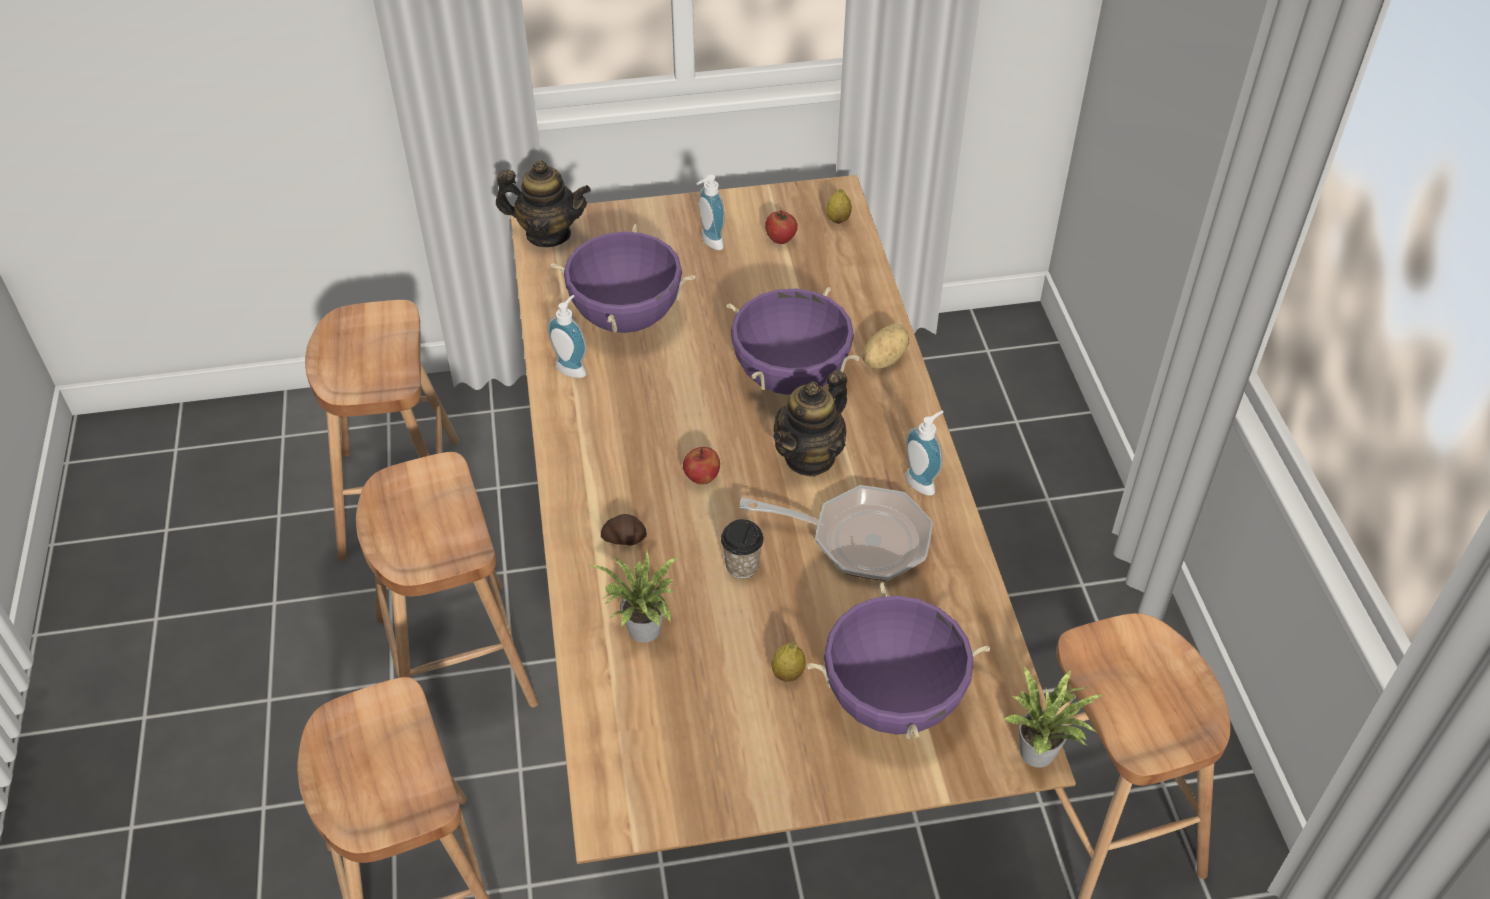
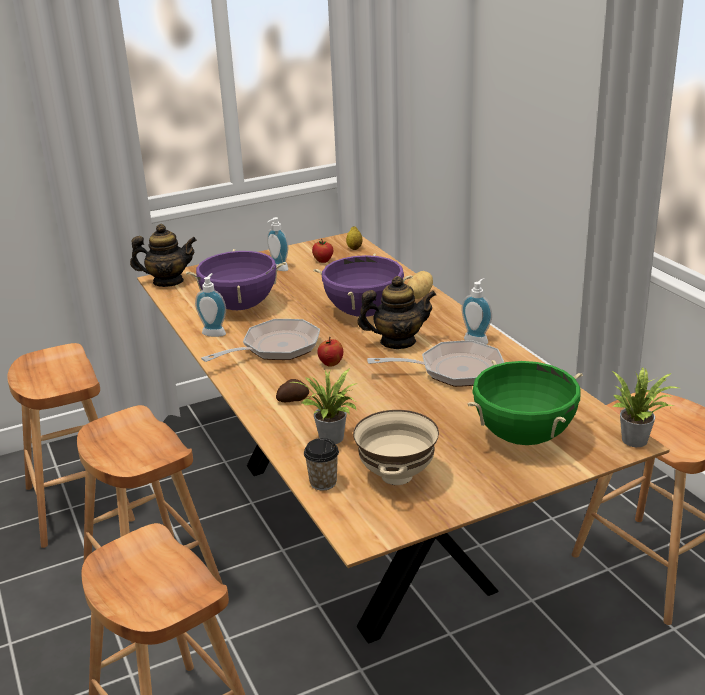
camera: 15 degrees left, 20 degrees down
(641, 424) = (275, 348): none -> frying pan
(698, 726) = (397, 476): none -> beige bowl
(742, 566) = (382, 396): cup -> cup (323, 482)
(788, 674) = (445, 438): lemon -> none
(810, 456) = (397, 342): teapot -> teapot turned 120 degrees counterclockwise
(892, 699) = (523, 436): purple cooking pot -> green cooking pot

